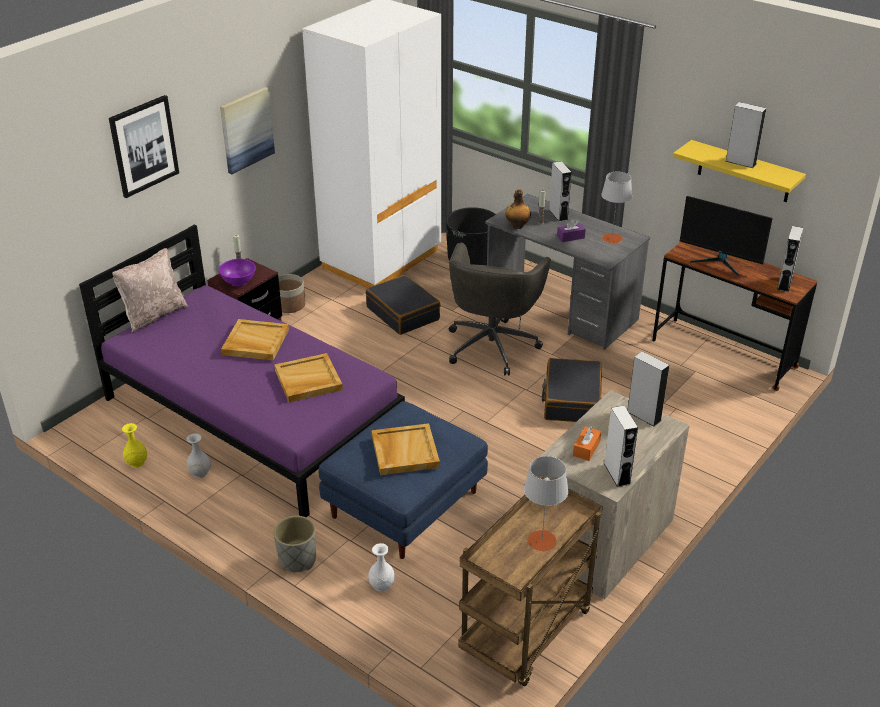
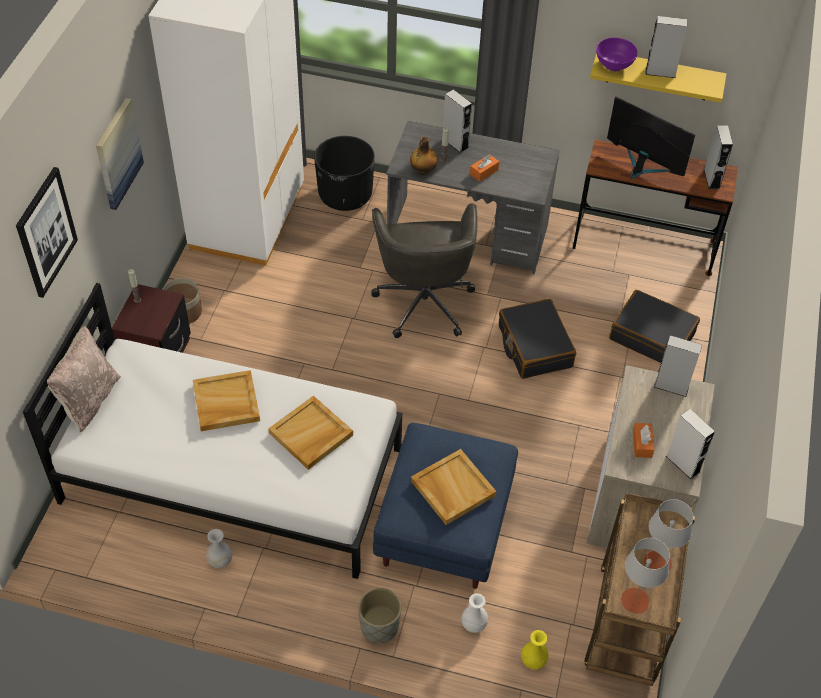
camera: 25 degrees left, 15 degrees up
(137, 463) = (145, 572): yellow vase -> yellow vase (533, 661)
(238, 282) = (148, 321): purple bowl -> purple bowl (614, 65)
(252, 417) = (232, 473): purple bed -> white bed
(403, 313) = (312, 287): black suitcase -> black suitcase (652, 336)
(570, 237) = (484, 172): purple tissue box -> orange tissue box
(612, 238) = (524, 162): grey table lamp -> grey table lamp (635, 601)
(719, 262) = (641, 167): monitor -> monitor turned 150 degrees counterclockwise

